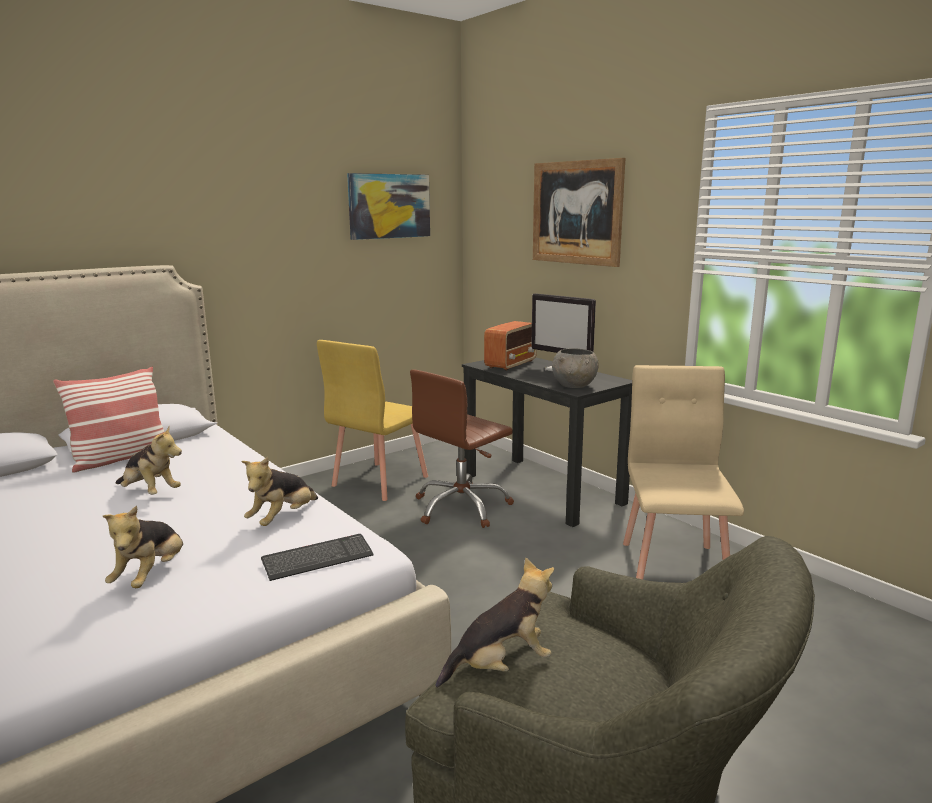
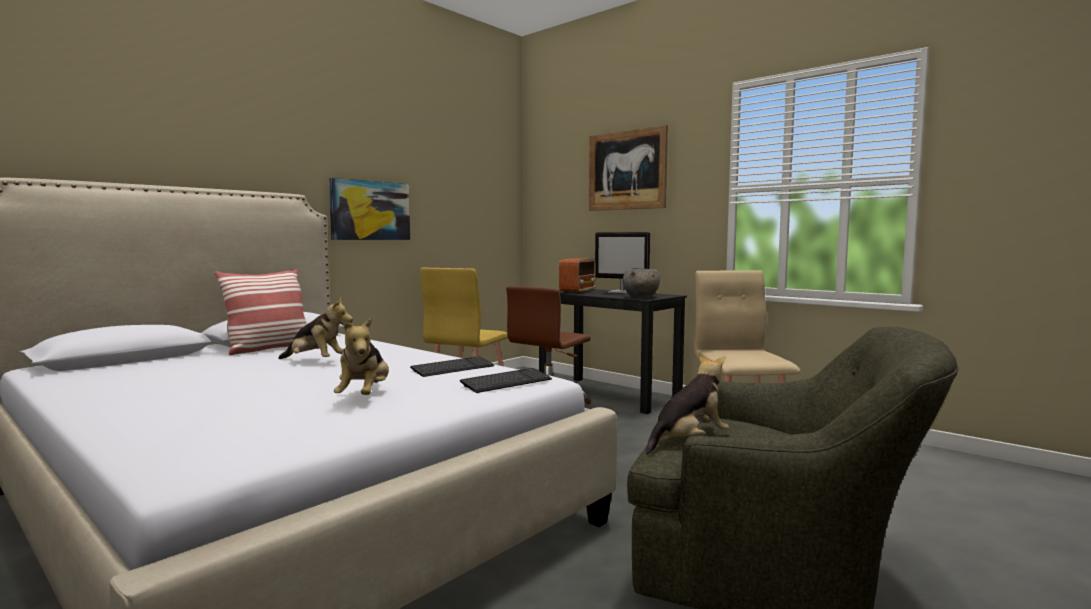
camera: 10 degrees left, 10 degrees down
(283, 519) = (453, 369): plush toy -> keyboard
(389, 206) = (470, 169): picture -> picture (370, 210)

